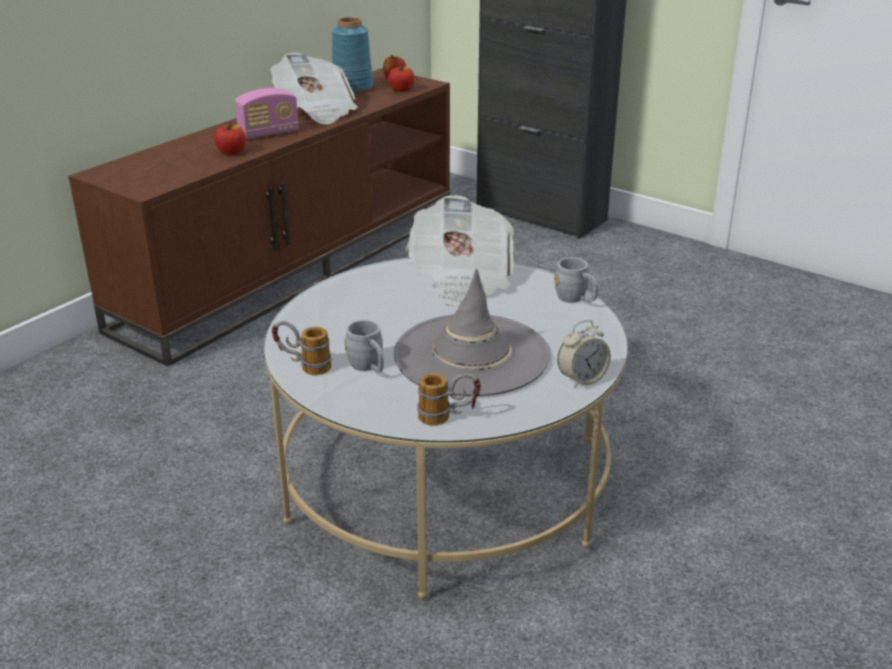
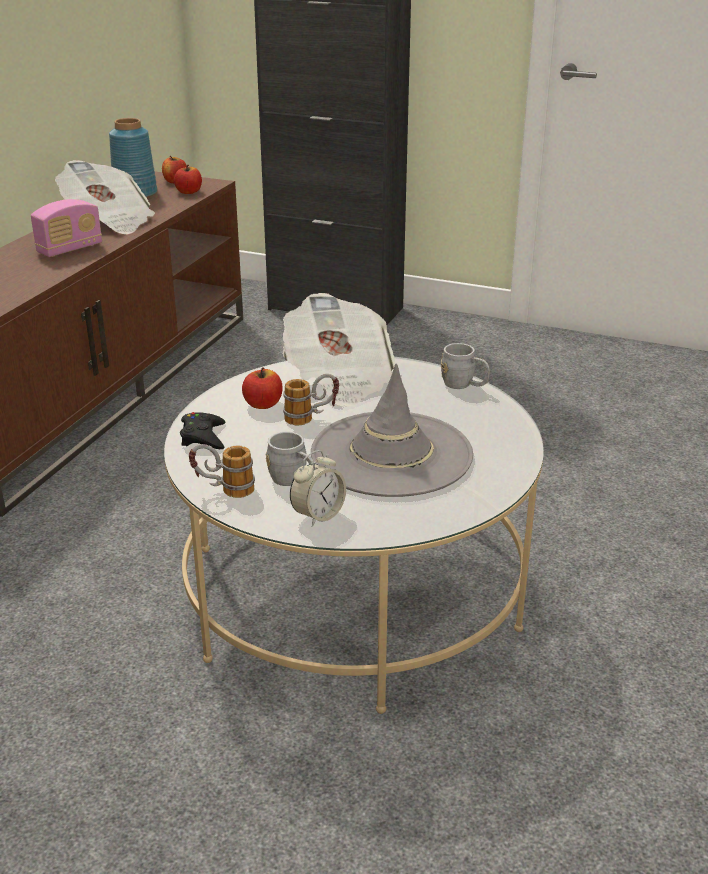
camera: 15 degrees left, 0 degrees up
(231, 152) = (39, 272): apple -> apple (263, 404)
(310, 316) = (203, 437): none -> black game controller
(448, 418) = (402, 520): mug -> mug (311, 418)
(582, 379) = (511, 463): alarm clock -> alarm clock (318, 515)

